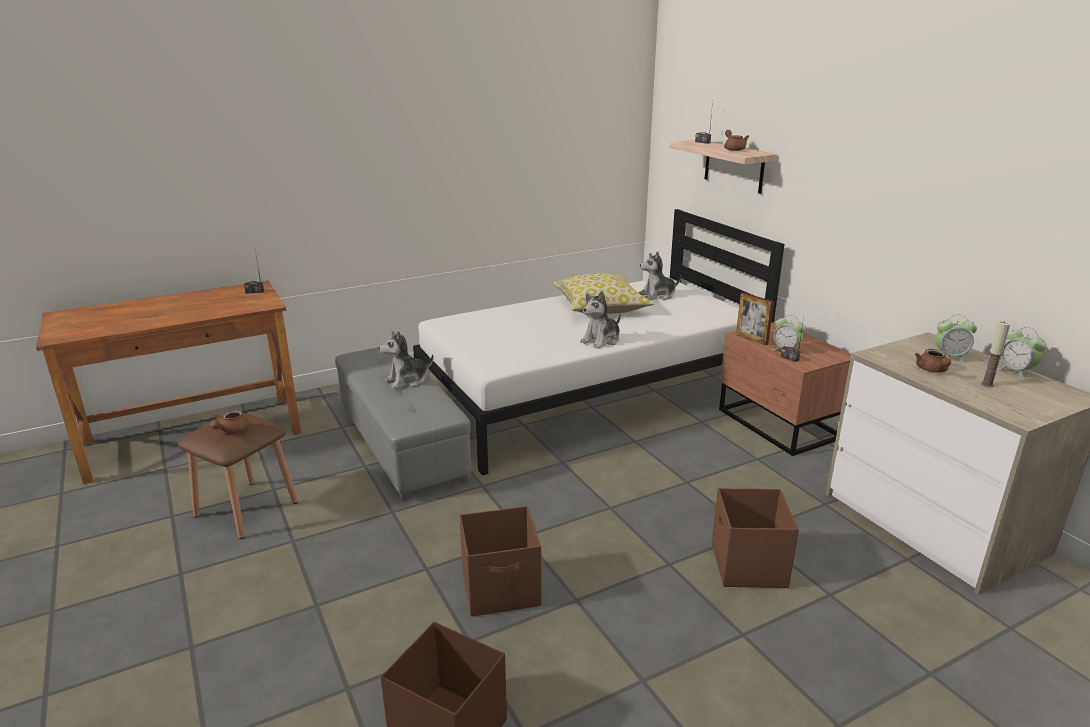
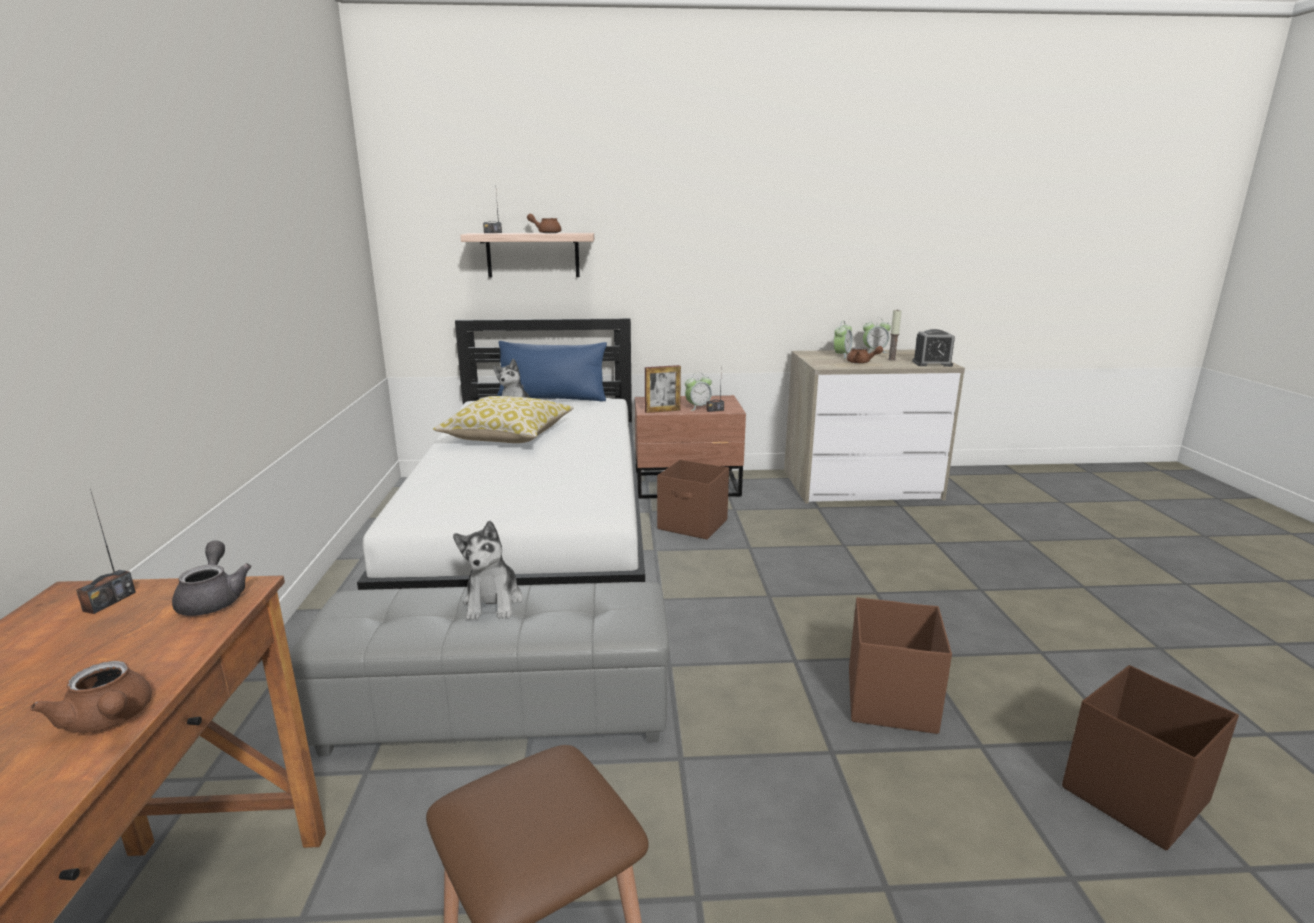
camera: 65 degrees left, 5 degrees down
(231, 431) = (557, 805): brown teapot -> brown teapot (109, 720)
(261, 304) = (214, 599): none -> grey teapot
(601, 340) = (599, 453): plush toy -> none
(710, 296) = (552, 398): none -> blue pillow
(748, 566) = (891, 560): brown storage box -> brown storage box (693, 525)
(1010, 409) = (932, 363): none -> alarm clock

